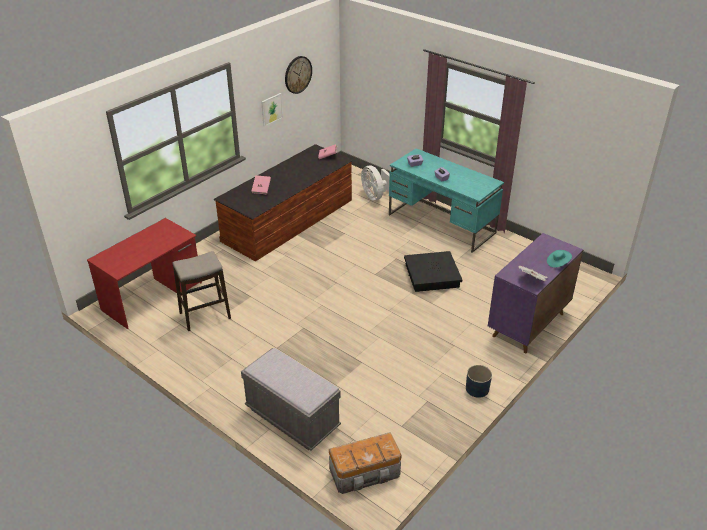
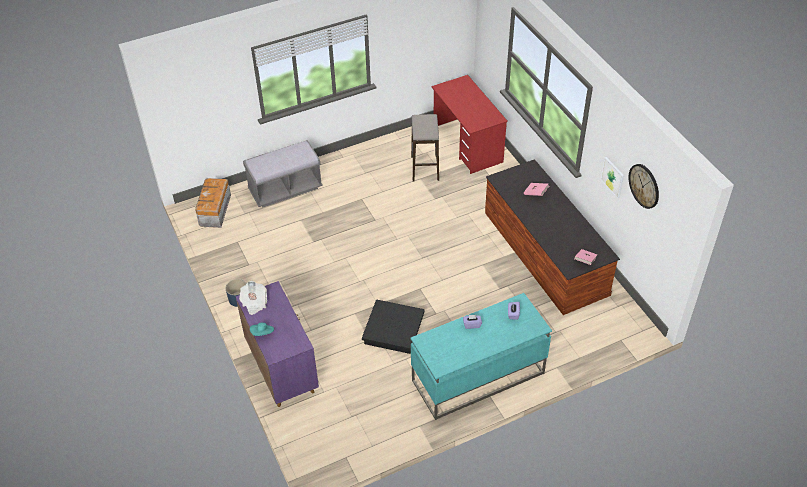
camera: 115 degrees right, 10 degrees up
(375, 196) = (563, 339): white fan -> none

